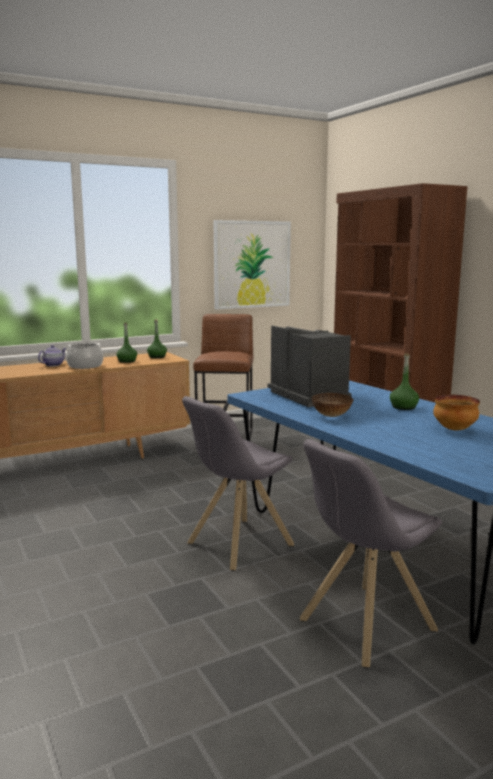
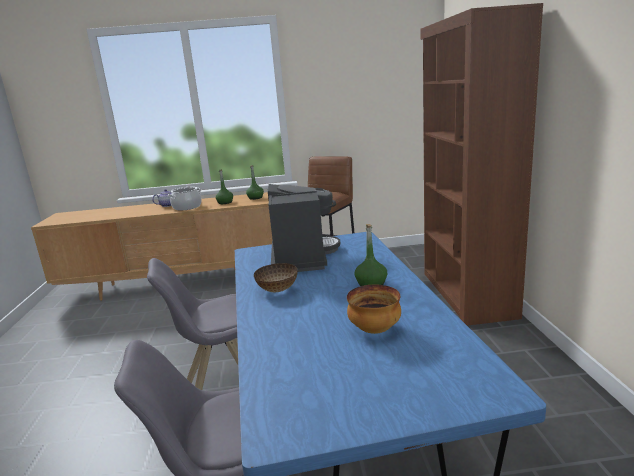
camera: 25 degrees right, 5 degrees up
(252, 264) = (360, 107): picture -> none

